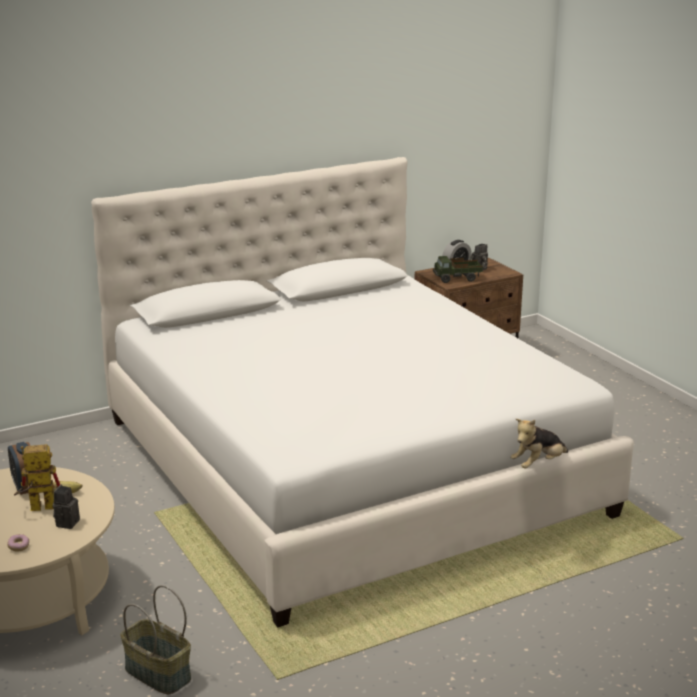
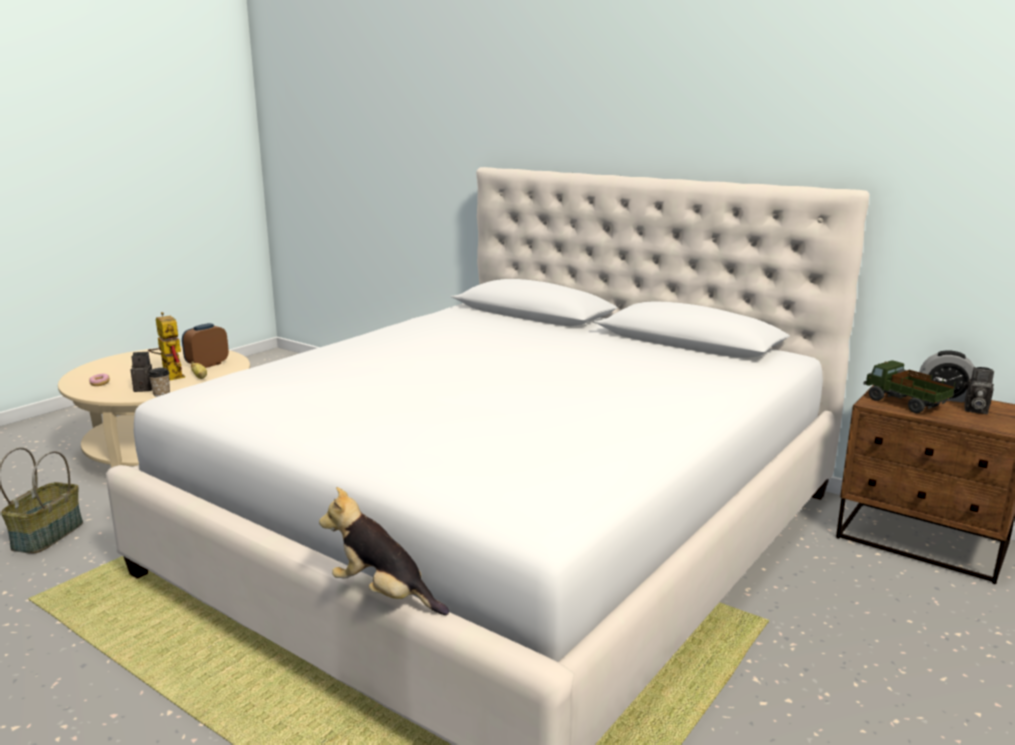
camera: 65 degrees right, 5 degrees down
(97, 514) = (161, 394): none -> cup

